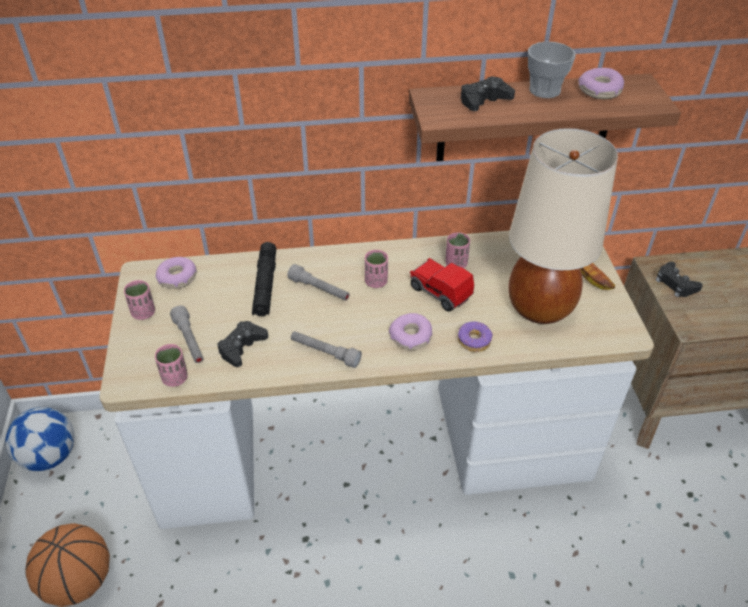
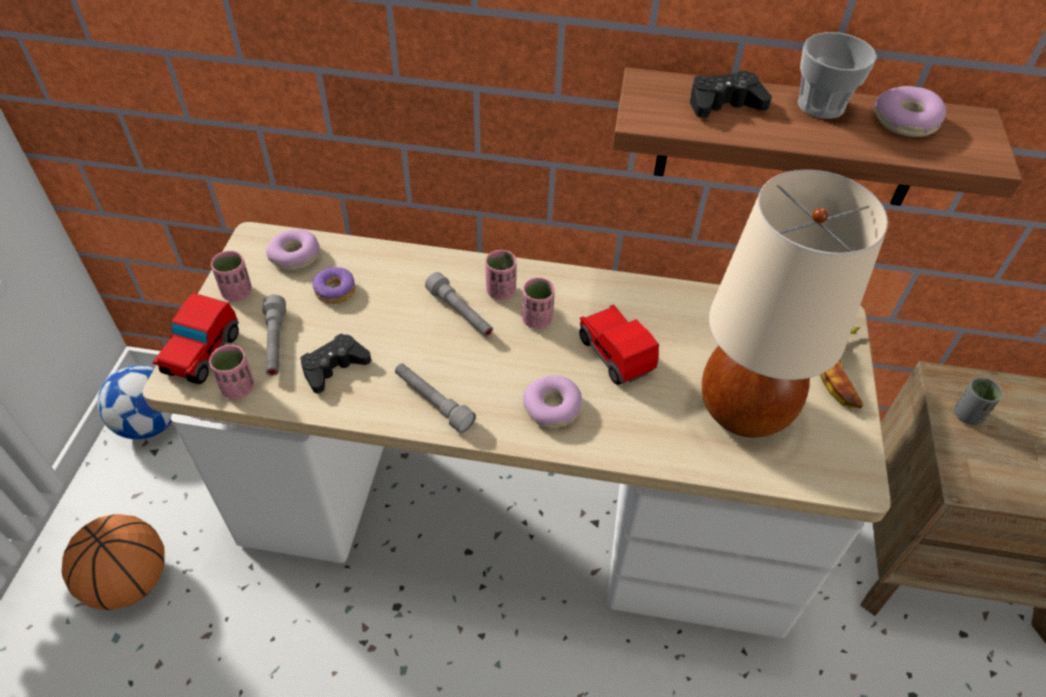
camera: 15 degrees right, 5 degrees up
(135, 362) = (202, 354): none -> toy car
(265, 285) = (396, 291): black flashlight -> none
(456, 264) = (652, 319): pink cup -> pink cup (500, 291)
(474, 341) = (635, 435): donut -> donut (335, 291)
(675, 284) = (967, 415): black game controller -> grey cup

